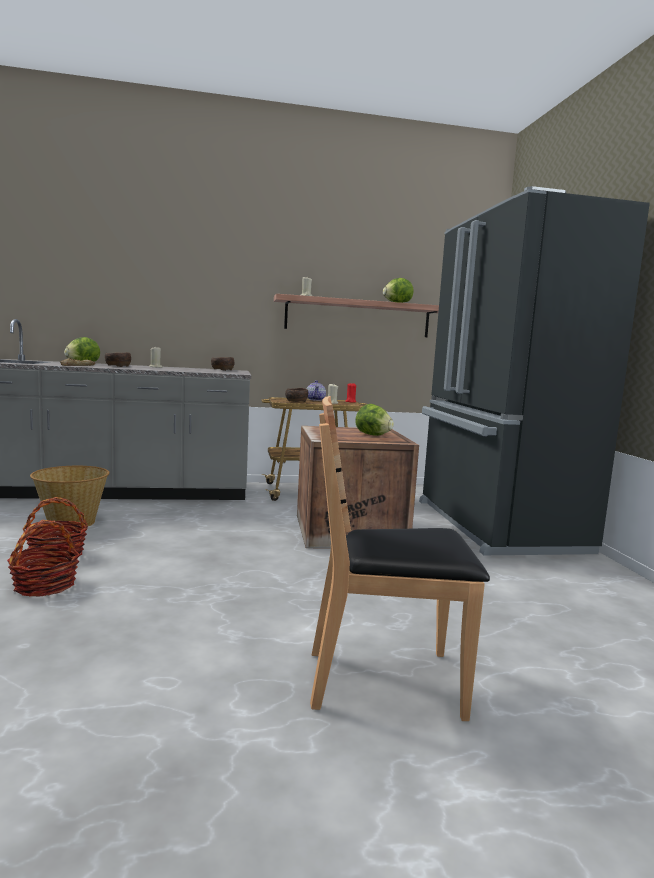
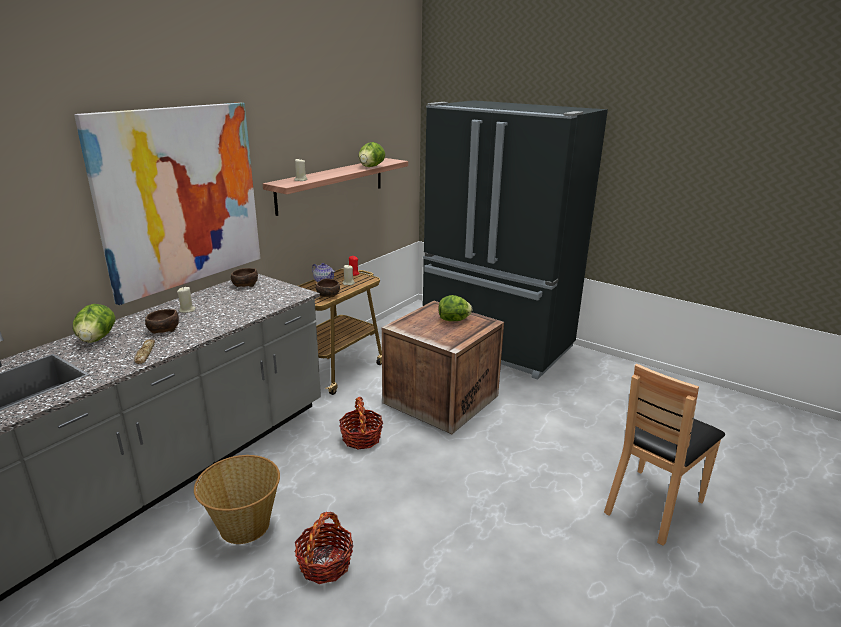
camera: 45 degrees left, 15 degrees up
(45, 585) = (391, 593): basket -> basket (361, 438)
(190, 288) = (180, 198): none -> picture

